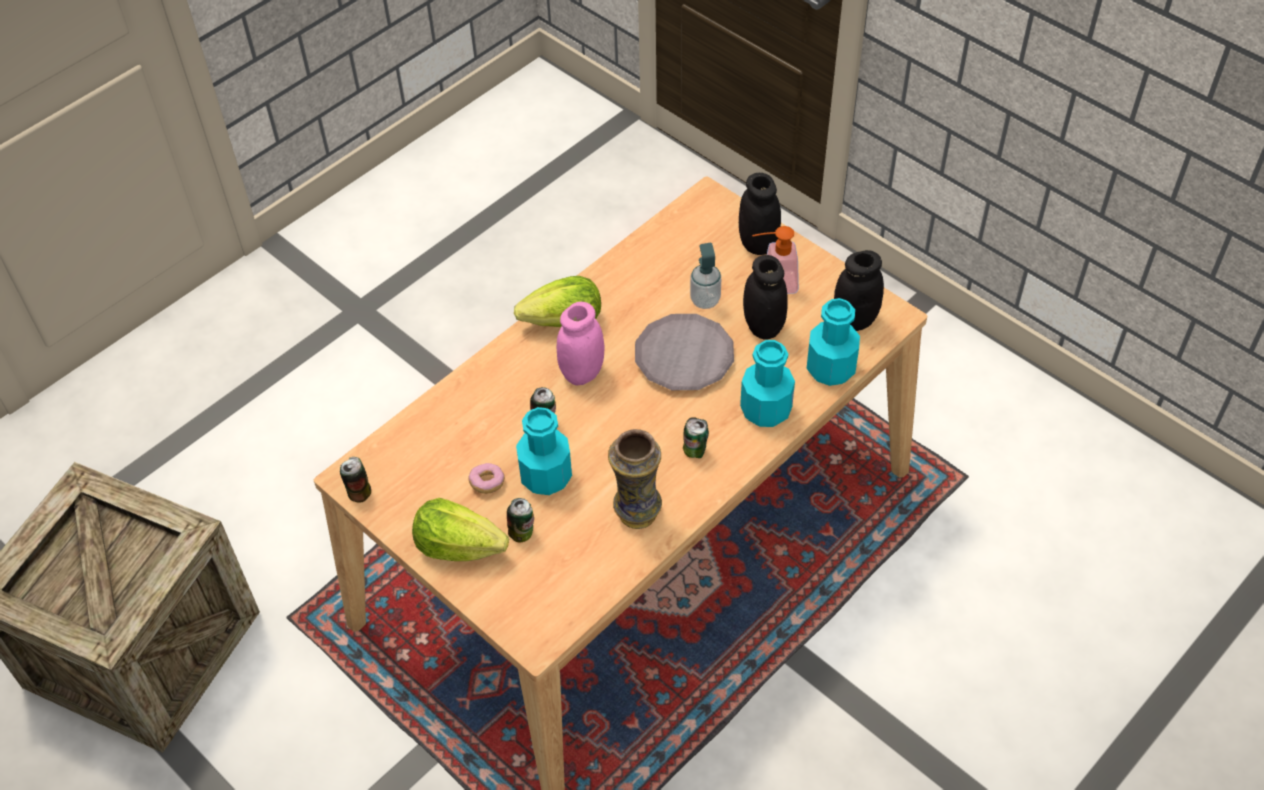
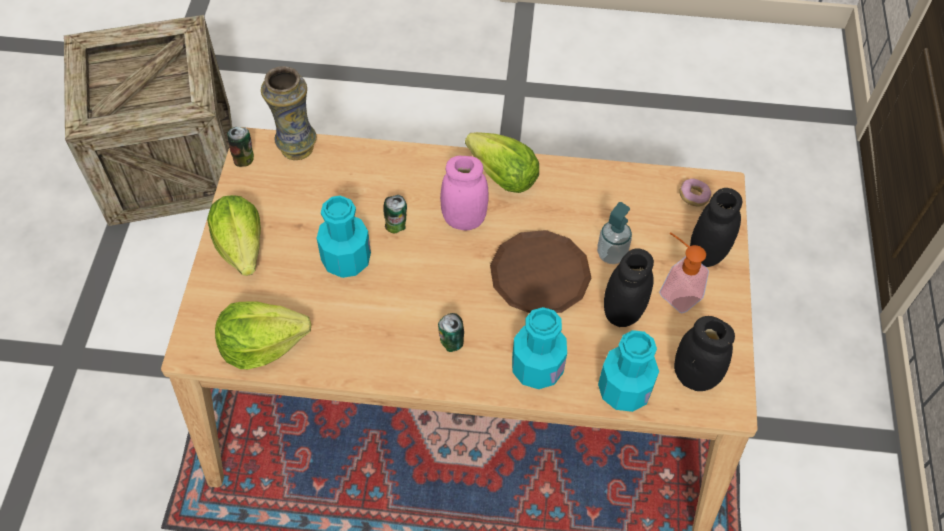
camera: 50 degrees right, 5 degrees up
(487, 483) = (311, 227): donut -> donut (693, 197)
(523, 533) = (283, 278): can -> none
(577, 584) = (262, 344): none -> lettuce
(636, 513) = (358, 341): vase -> vase (296, 147)
(684, 357) = (539, 276): grey plate -> brown plate

